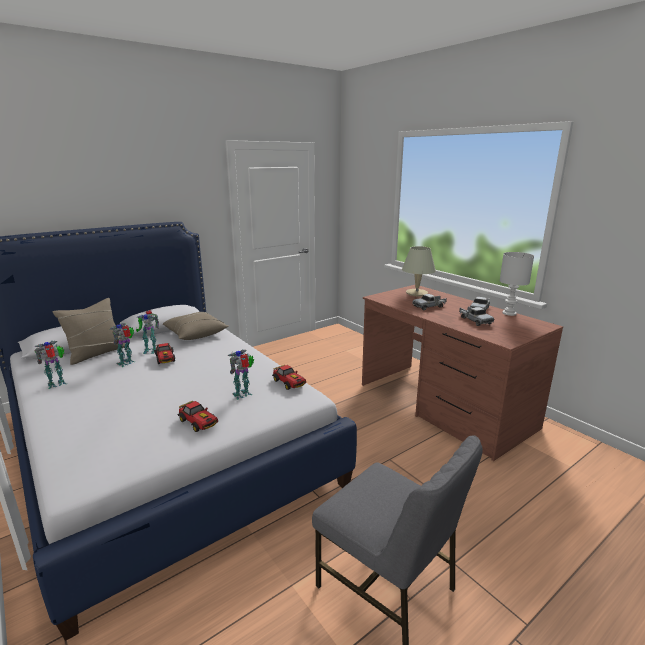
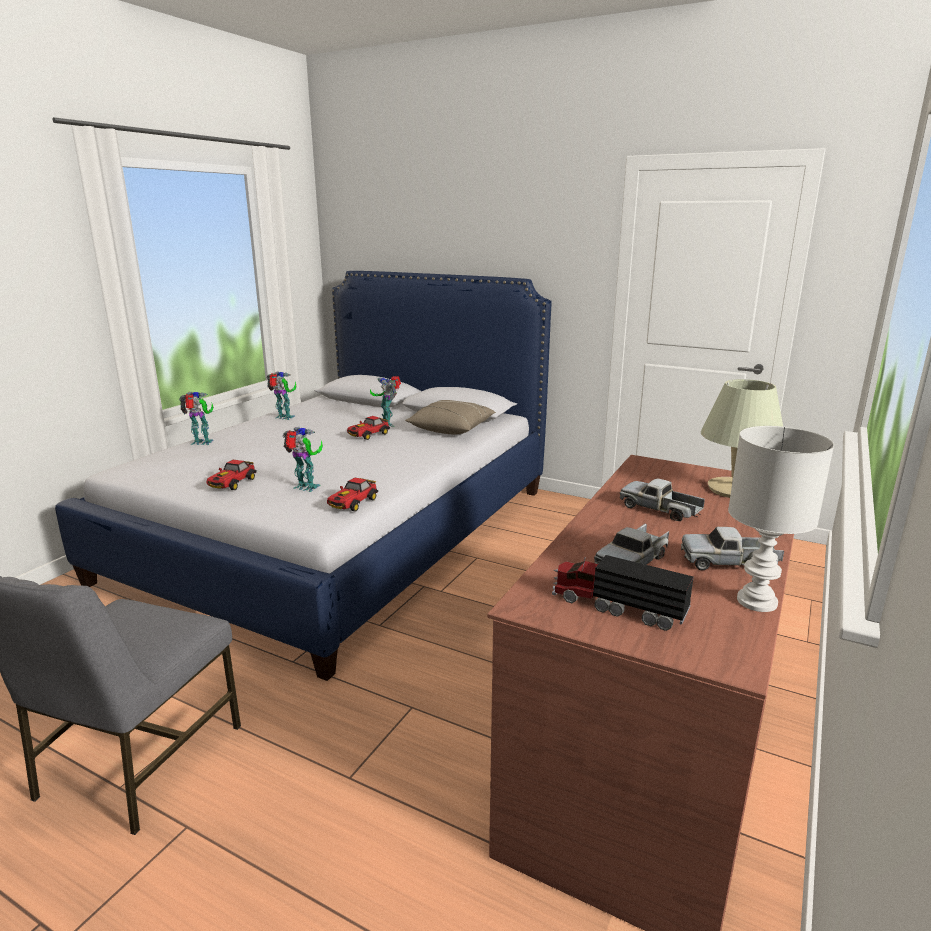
camera: 65 degrees right, 0 degrees up
(96, 353) = (359, 410): beige pillow -> none
(127, 363) = (346, 425): toy robot -> toy robot (202, 443)
(509, 330) = (616, 606): none -> toy truck

